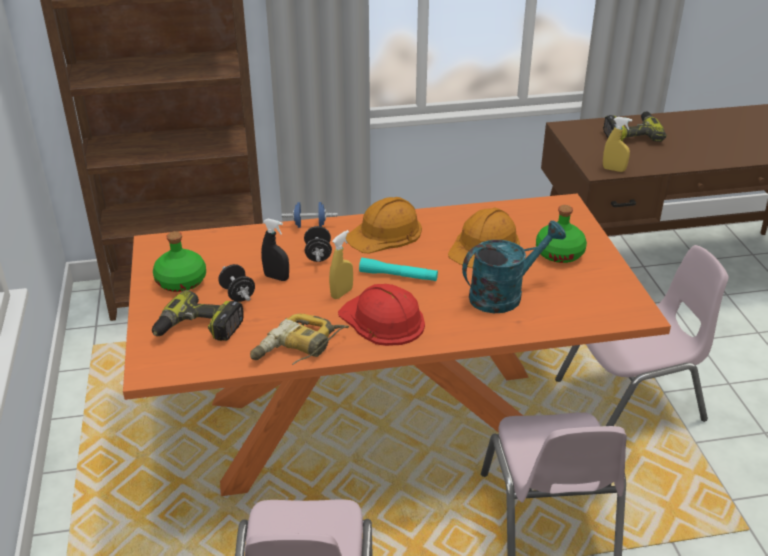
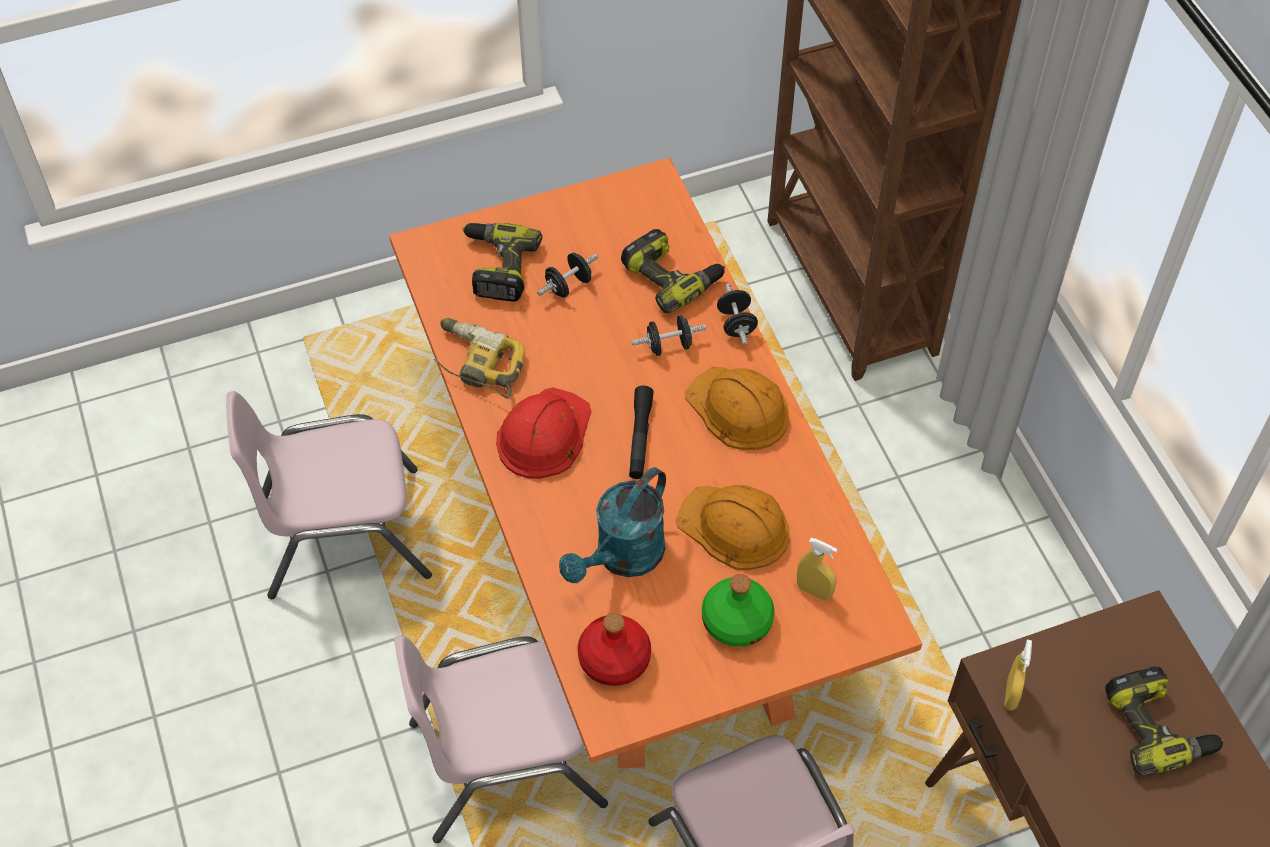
camera: 80 degrees right, 20 degrees up
(181, 282) = (582, 228): green bottle -> none
(254, 246) = (672, 277): none -> power drill
(276, 277) = (610, 314): black spray bottle -> none
(310, 225) = (736, 324): blue dumbbell -> black dumbbell
(341, 293) = (590, 385): yellow spray bottle -> yellow spray bottle (814, 591)
(398, 276) = (640, 437): turquoise flashlight -> black flashlight
(504, 294) = (622, 558): turquoise watering can -> turquoise watering can turned 75 degrees clockwise
(589, 306) = (615, 658): none -> red bottle

